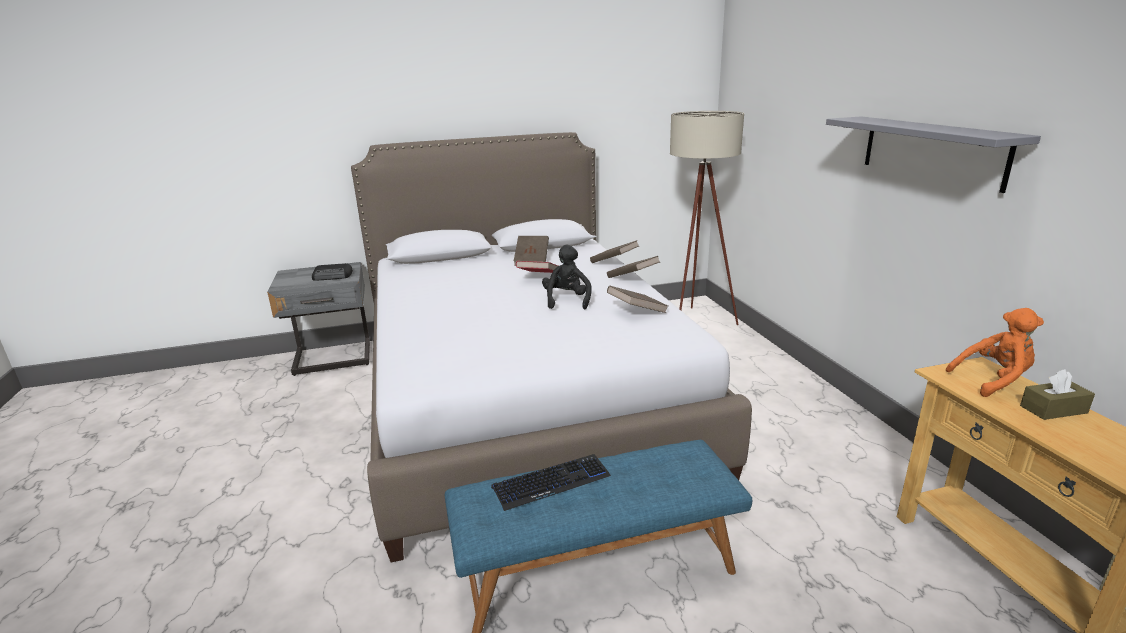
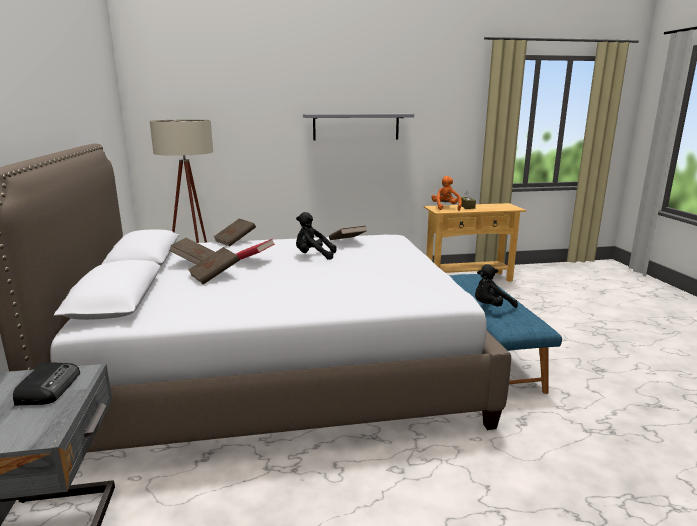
camera: 85 degrees left, 5 degrees down
(551, 482) = (491, 307): keyboard -> black plush toy
(632, 278) = (279, 239): brown book -> brown book (214, 276)

